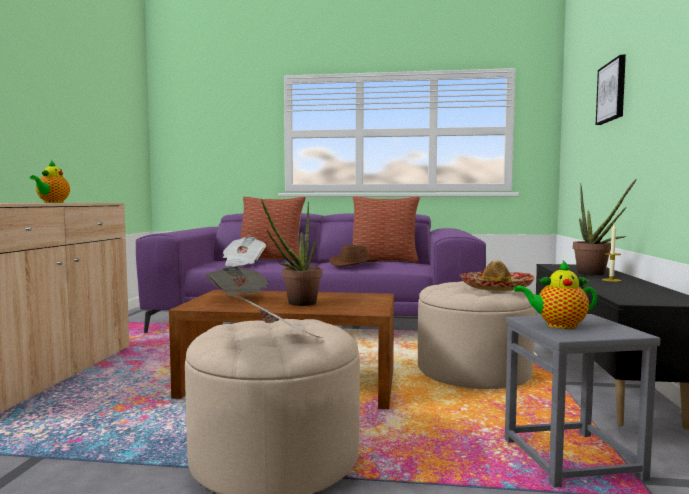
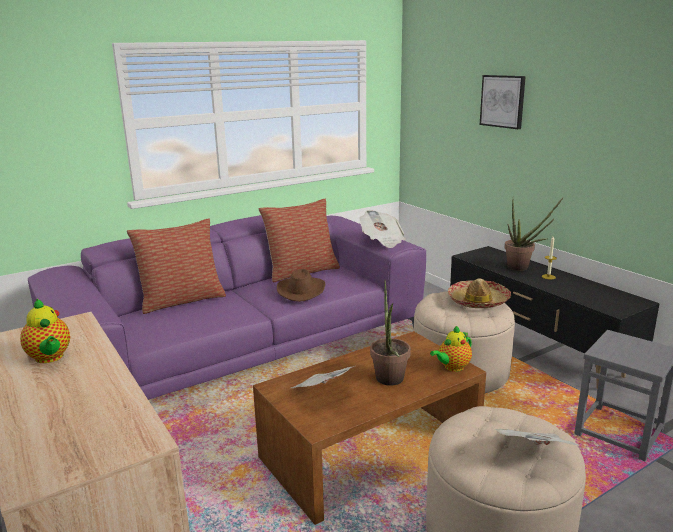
camera: 40 degrees left, 15 degrees up
(242, 264) = (179, 323): newspaper -> newspaper (382, 241)
(557, 325) = (626, 355): teapot -> teapot (452, 367)

